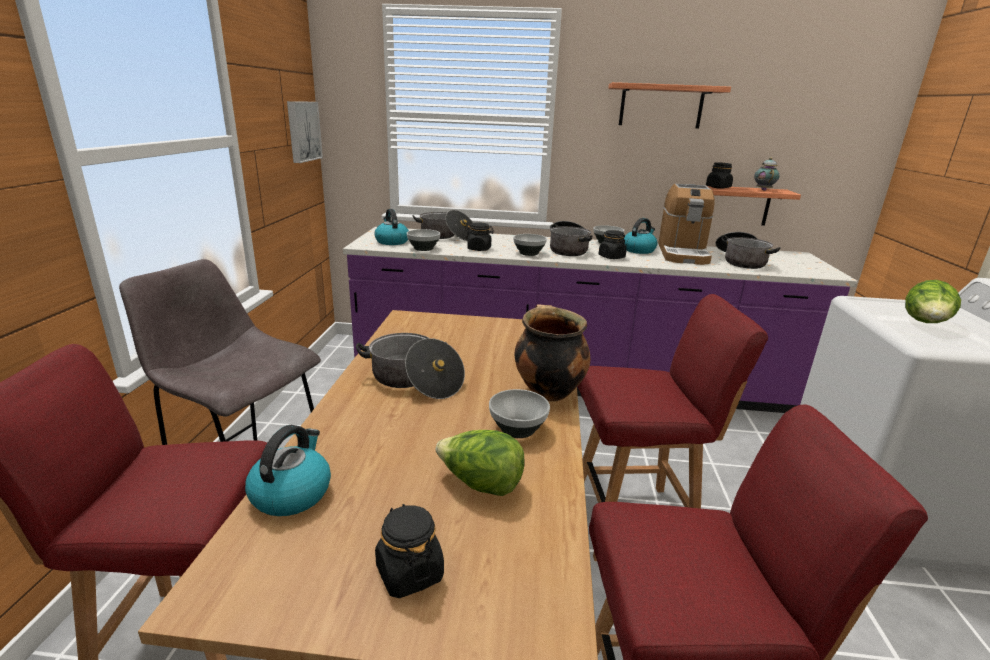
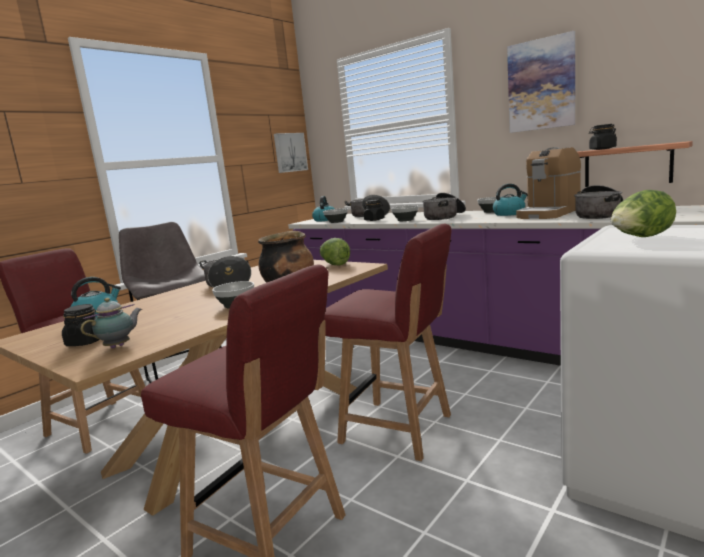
camera: 35 degrees right, 10 degrees down
(480, 484) = (172, 321): lettuce -> lettuce (335, 264)
(611, 257) = (469, 218): black jar -> none
(661, 106) = (541, 85): shelf -> picture
(763, 190) = (651, 144): teapot -> teapot (119, 346)

